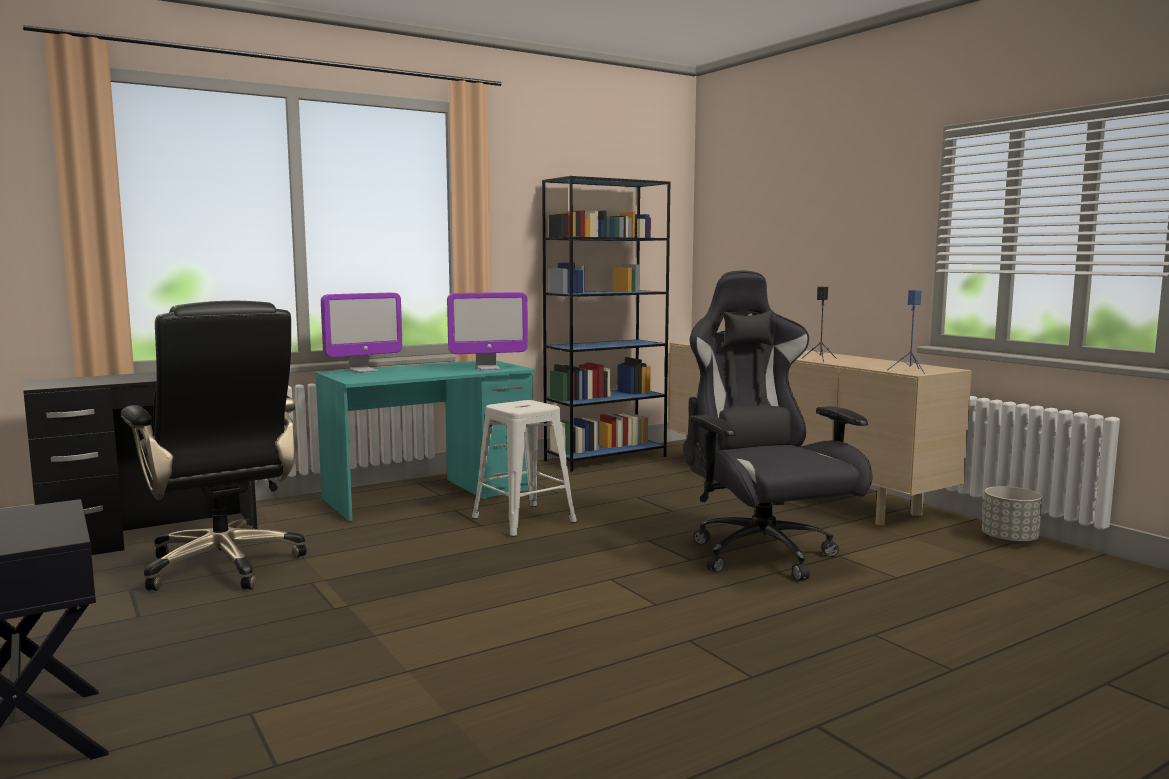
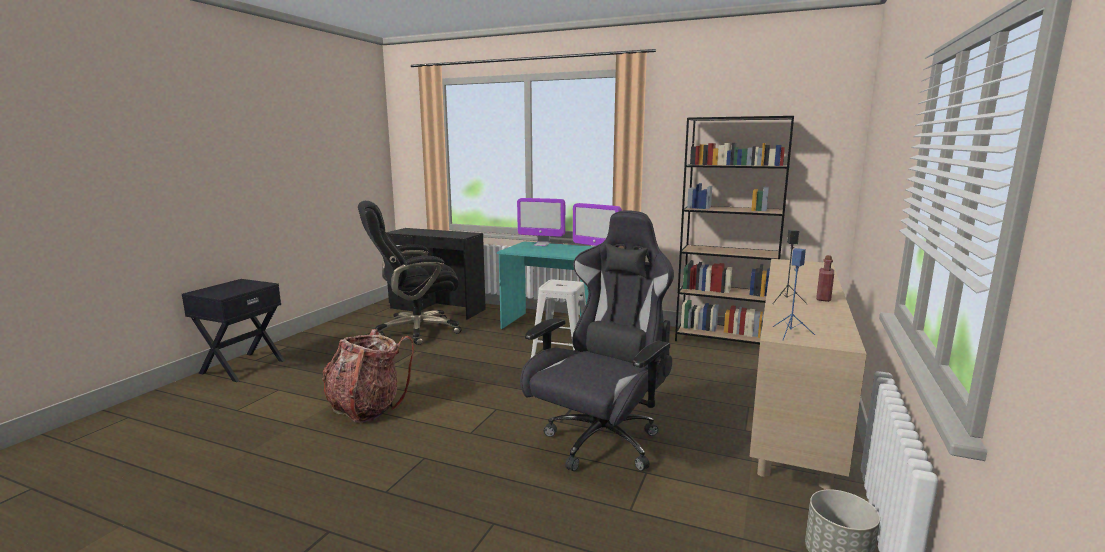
camera: 55 degrees right, 5 degrees up
(223, 568) = (415, 332): black office chair -> black office chair turned 45 degrees clockwise
(476, 650) = (367, 408): none -> backpack
(606, 458) = (724, 340): blue bookcase -> beige bookcase
(826, 355) = (823, 298): none -> red bottle

